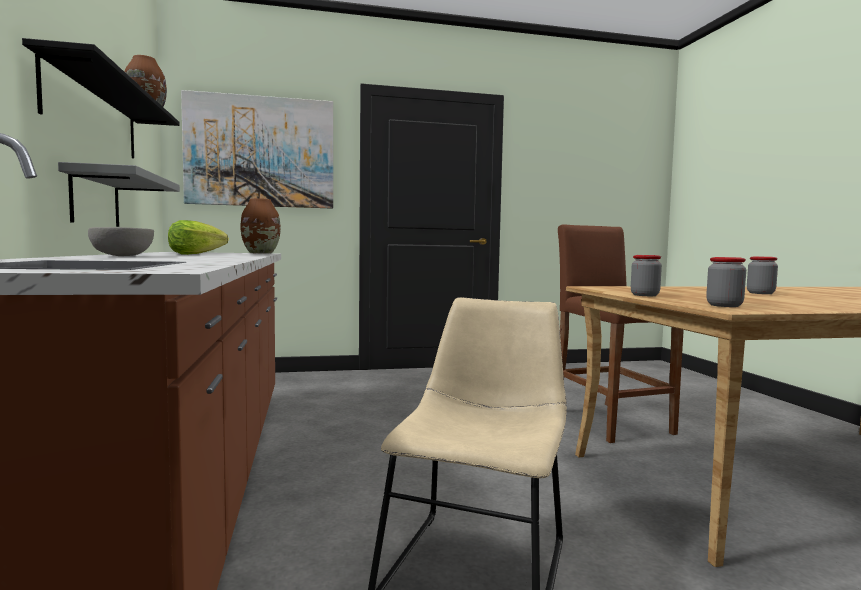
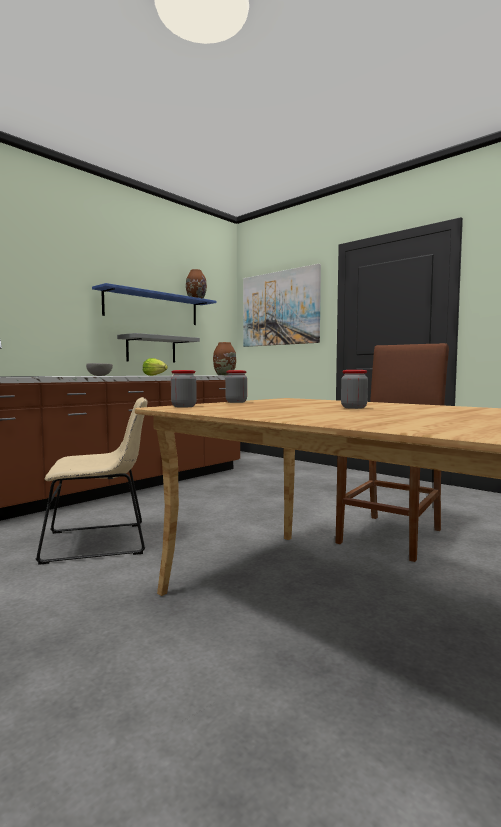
camera: 55 degrees right, 0 degrees up
(94, 114) = (152, 308): black shelf -> blue shelf

